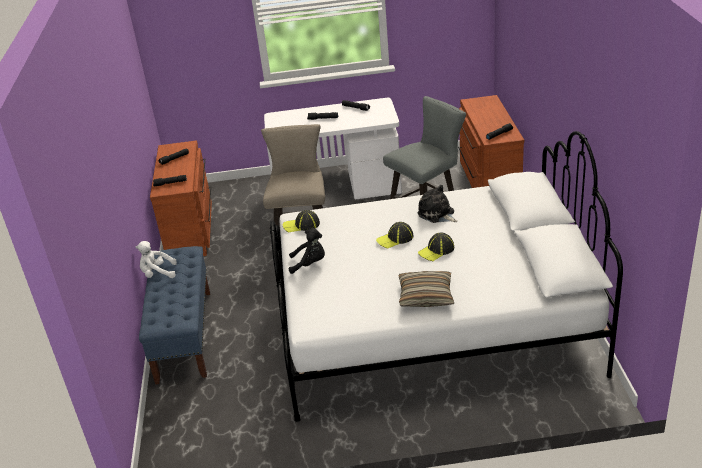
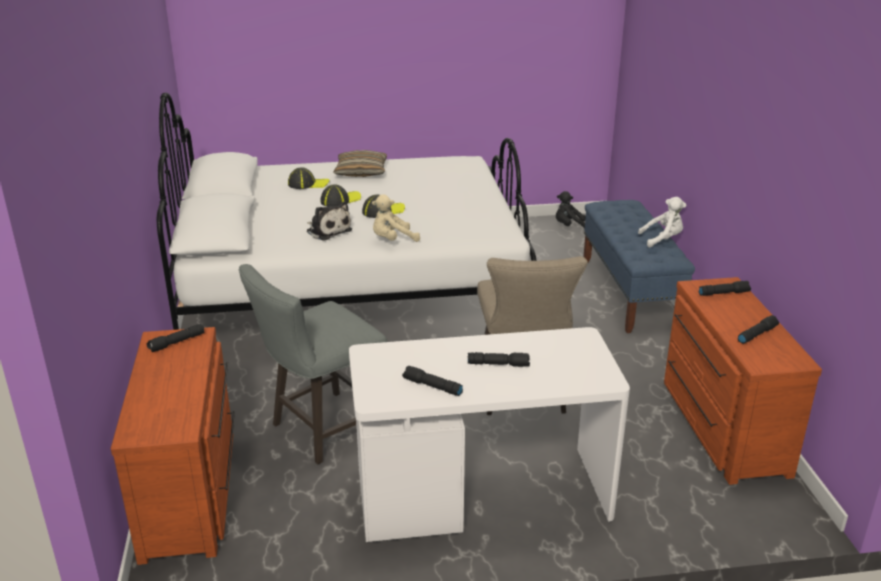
camera: 175 degrees right, 5 degrees down
(301, 225) = (496, 228): cap -> cap (308, 184)
(309, 264) = (477, 196): black plush toy -> black plush toy (569, 226)
(384, 208) = (392, 240): none -> beige plush toy

